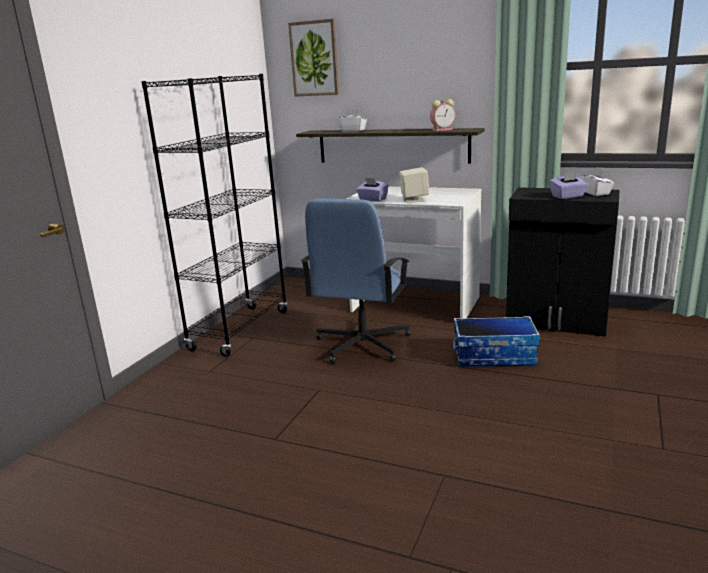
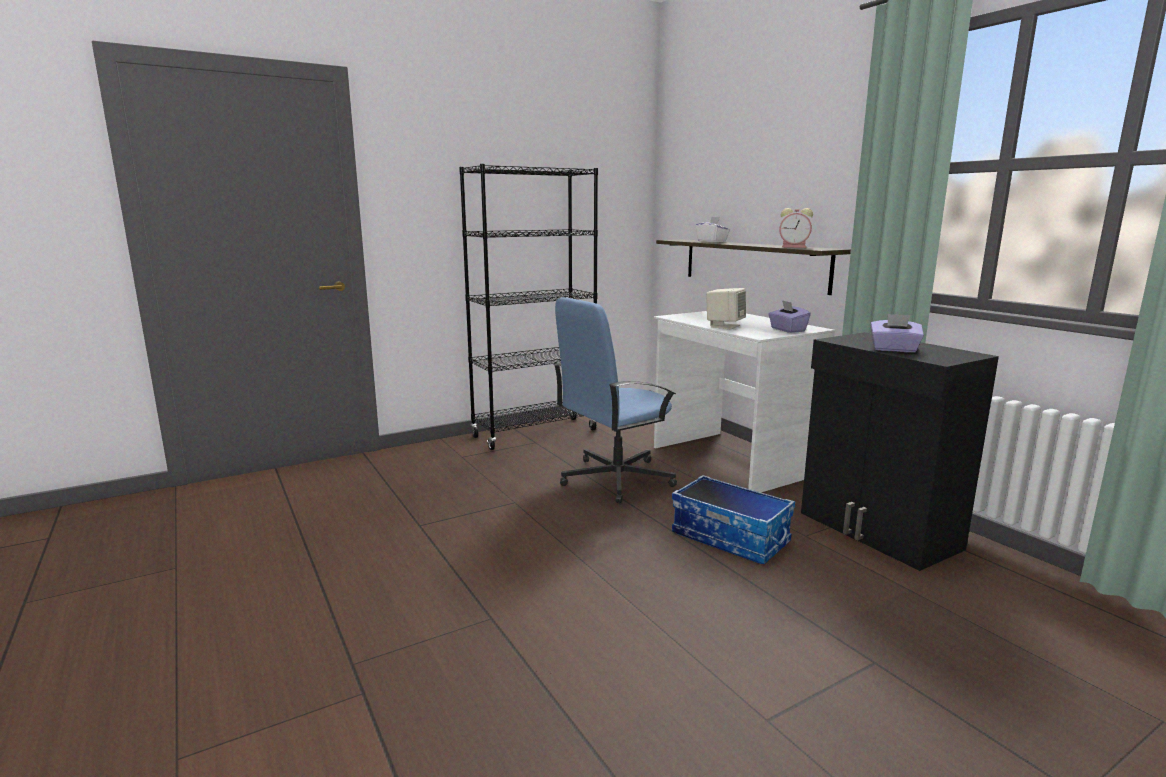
camera: 35 degrees right, 5 degrees down
(314, 58) = (694, 158): picture -> none
(372, 199) = (686, 319): purple tissue box -> purple tissue box (787, 330)
(595, 193) = (947, 353): white tissue box -> none

